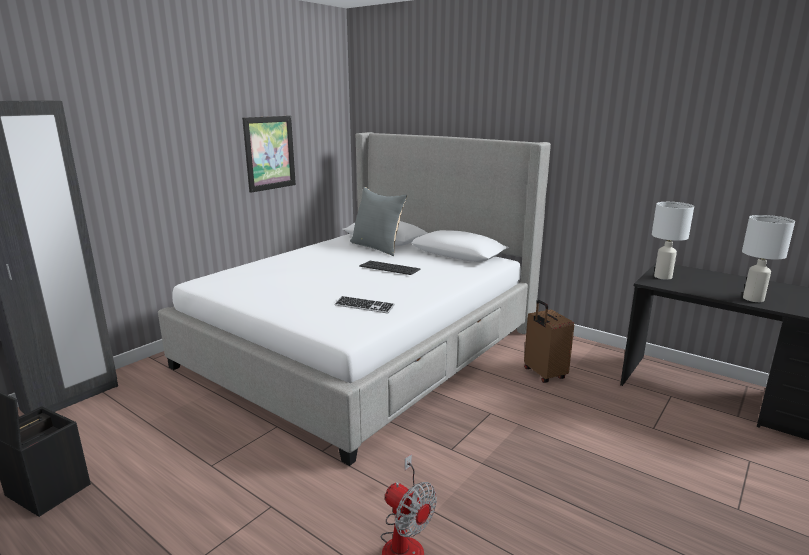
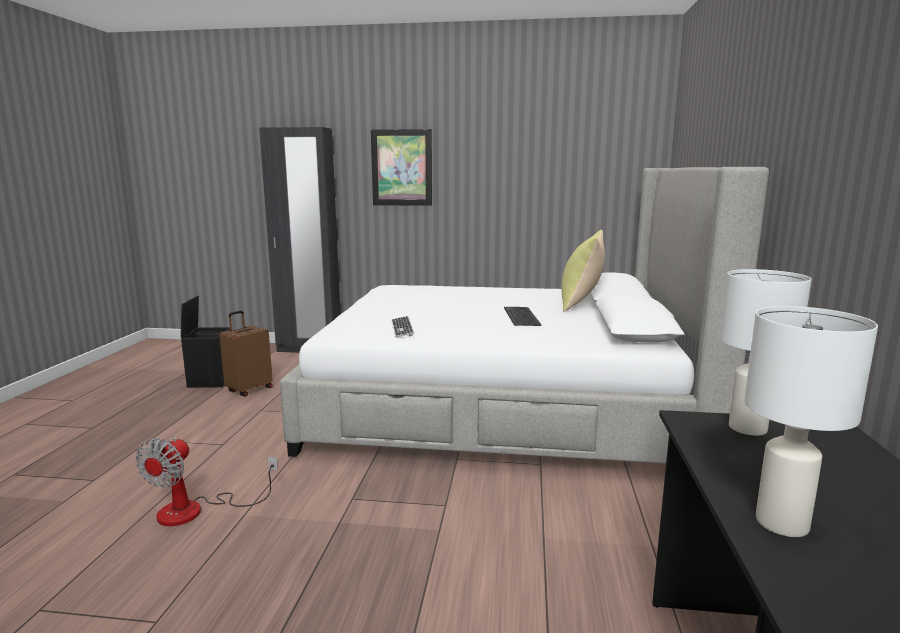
camera: 60 degrees right, 5 degrees down
(269, 153) = (535, 185): picture -> picture (402, 167)
(378, 247) = (581, 303): grey pillow -> yellow pillow
(543, 374) = (590, 524): brown suitcase -> brown suitcase (249, 390)

